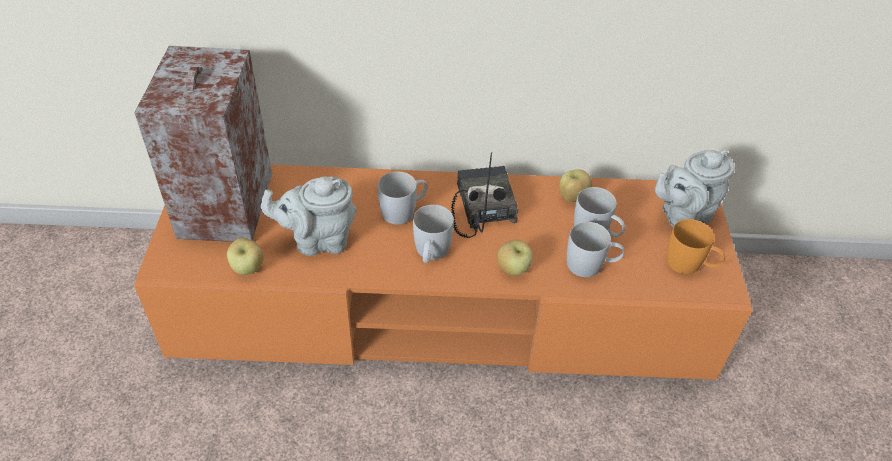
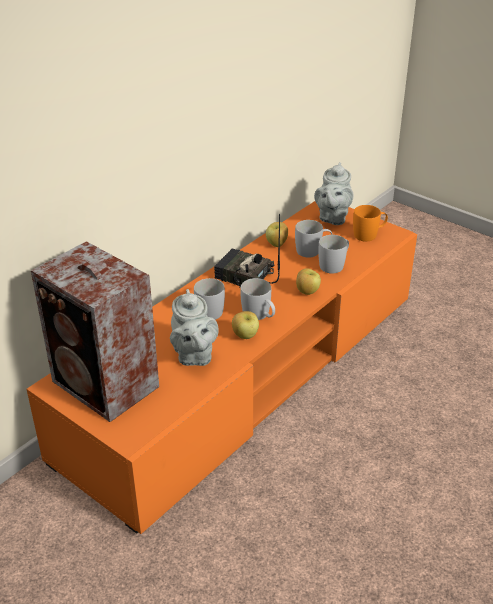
camera: 50 degrees left, 10 degrees down
(248, 269) = (182, 398): apple -> apple (245, 336)
(318, 240) = (193, 356): grey teapot -> grey teapot turned 45 degrees counterclockwise

